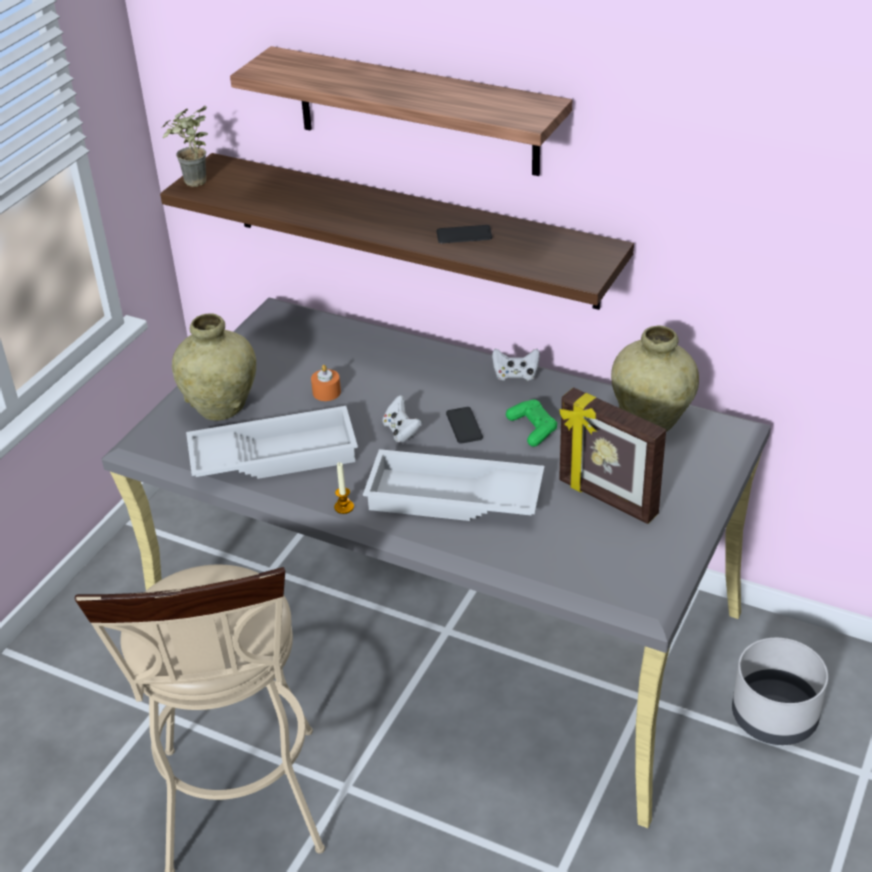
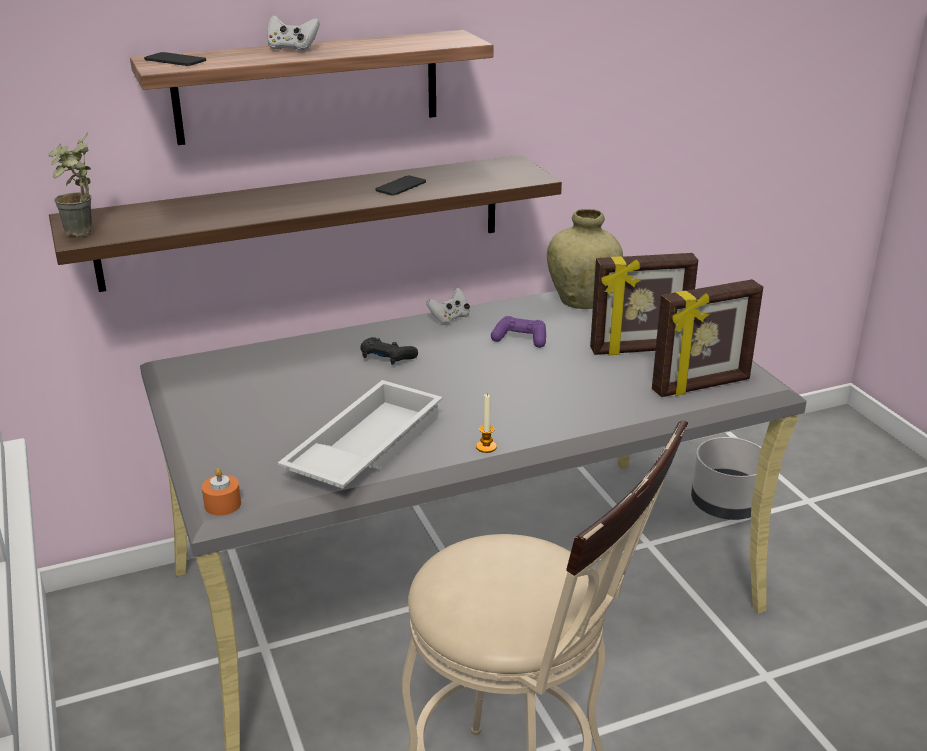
camera: 50 degrees left, 10 degrees down
(221, 407) = (253, 444): beige vase -> none
(326, 392) = (327, 391): orange candle -> orange candle (222, 504)
(401, 431) = (435, 384): white game controller -> white game controller (292, 49)
(409, 386) = (387, 358): none -> black game controller
(452, 499) = (550, 401): white tray -> none
(464, 425) = (472, 360): phone -> phone (175, 60)
(532, 428) = (520, 339): green game controller -> purple game controller
(590, 566) = (701, 386): none -> picture frame

